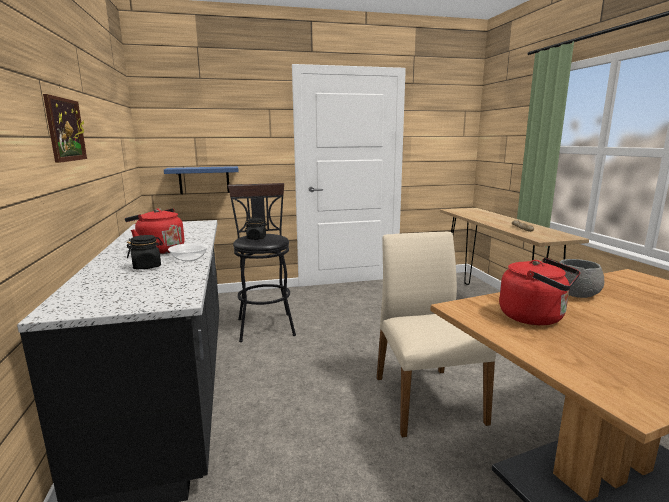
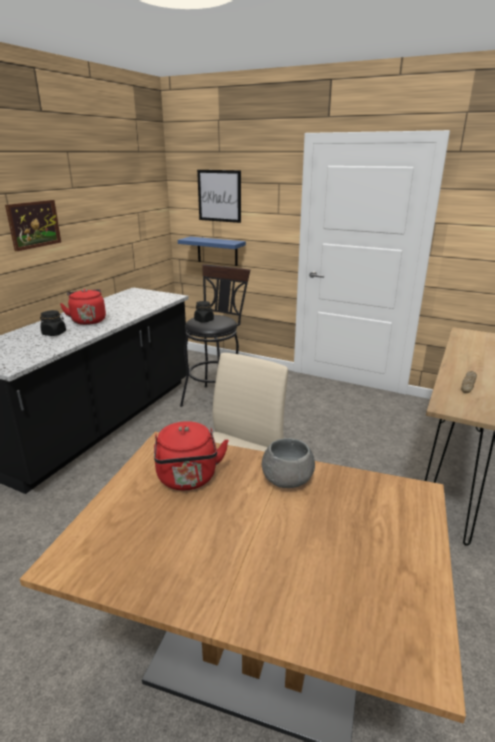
camera: 40 degrees right, 10 degrees up
(189, 259) = (85, 333): bowl -> none
(203, 122) = (219, 196): none -> picture

